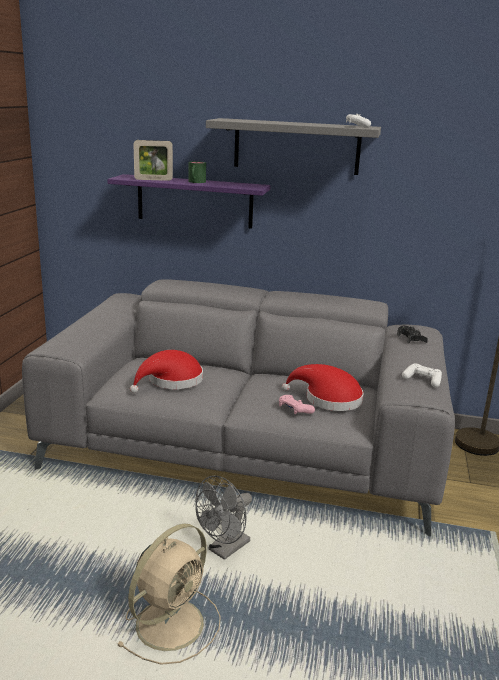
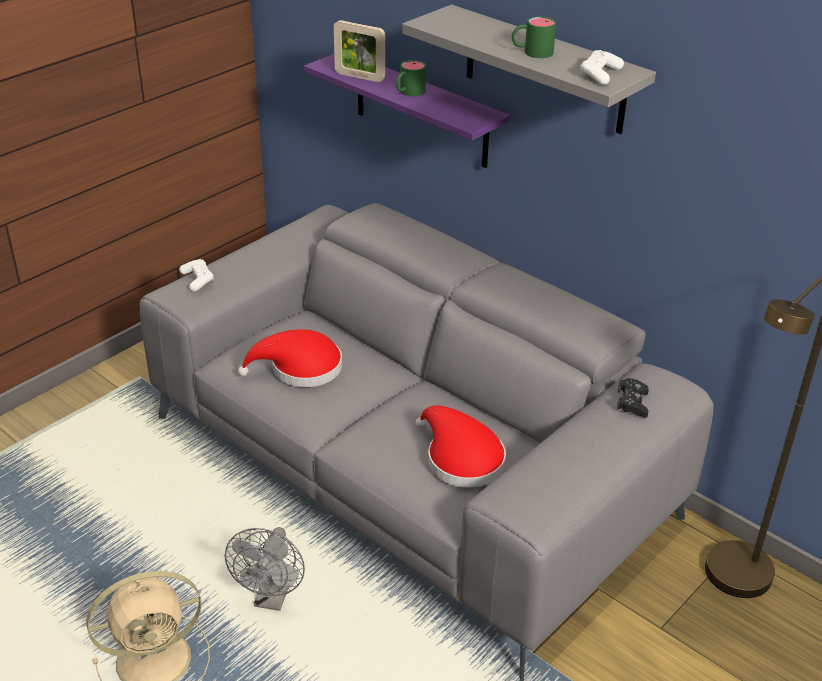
camera: 30 degrees right, 15 degrees up
(225, 549) = (272, 598): grey fan -> grey fan turned 60 degrees counterclockwise
(294, 409) = (401, 462): pink game controller -> none
(304, 123) = (531, 52): none -> green mug
(422, 380) = (553, 485): white game controller -> white game controller (197, 280)

